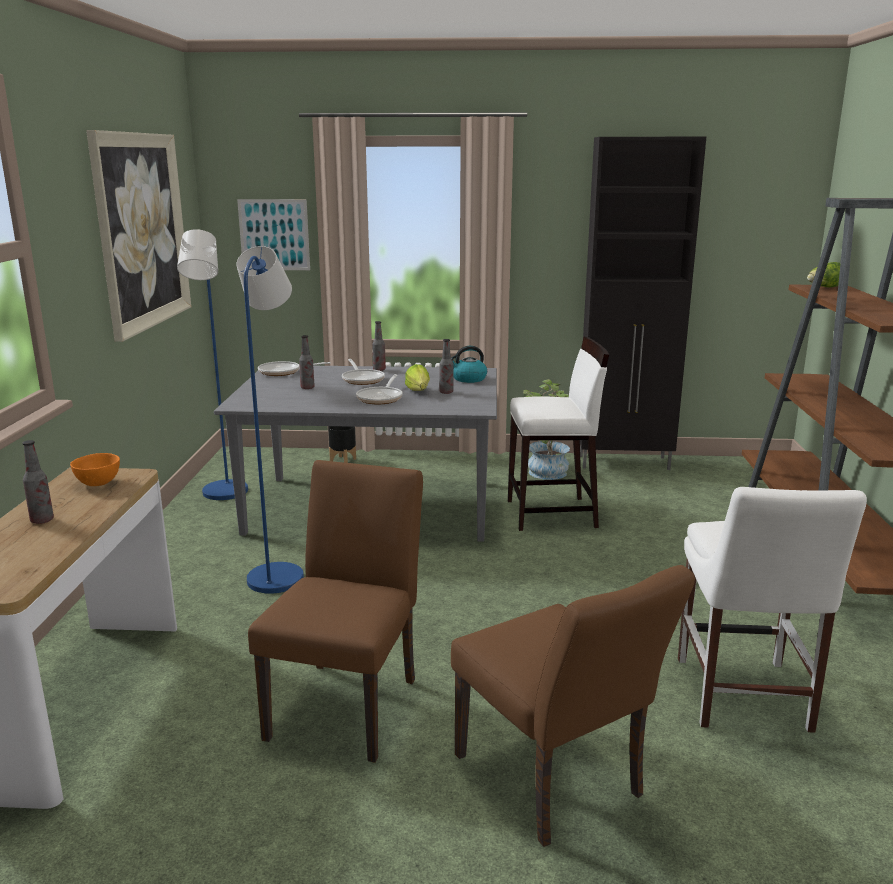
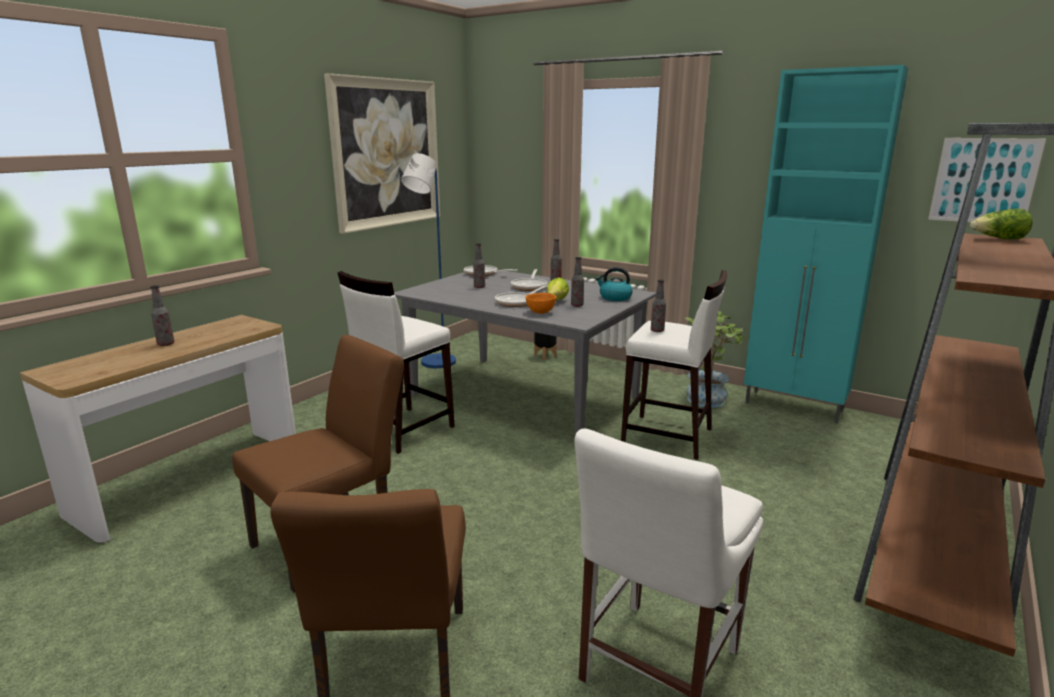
camera: 30 degrees right, 0 degrees up
(99, 484) = (234, 328): orange bowl -> orange bowl (541, 312)
(274, 235) = (516, 164): picture -> picture (984, 181)
(279, 574) = (402, 429): blue floor lamp -> white stool
(541, 406) = (657, 330): none -> bottle
(625, 463) = (795, 407): black cabinet -> turquoise cabinet

